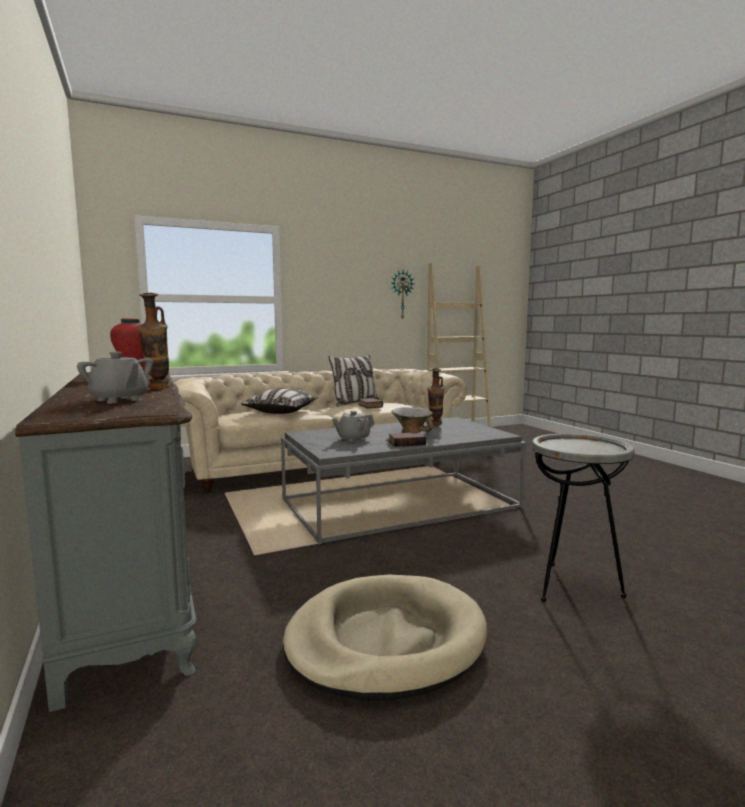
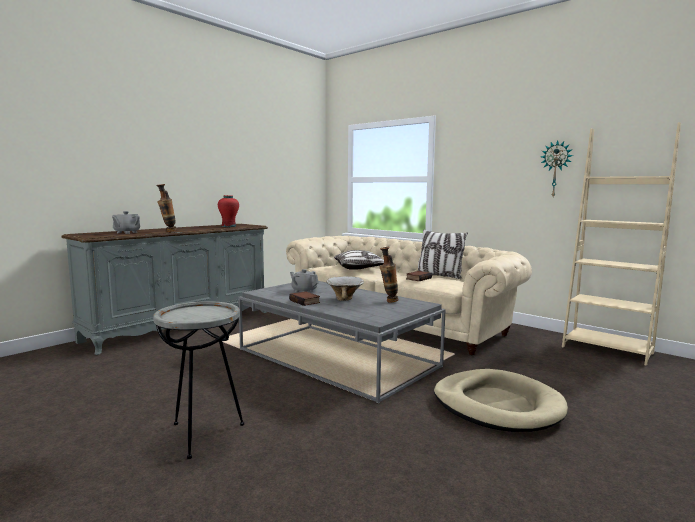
camera: 65 degrees right, 0 degrees up
(385, 640) = (121, 384): beige dog bed -> beige dog bed (497, 405)

